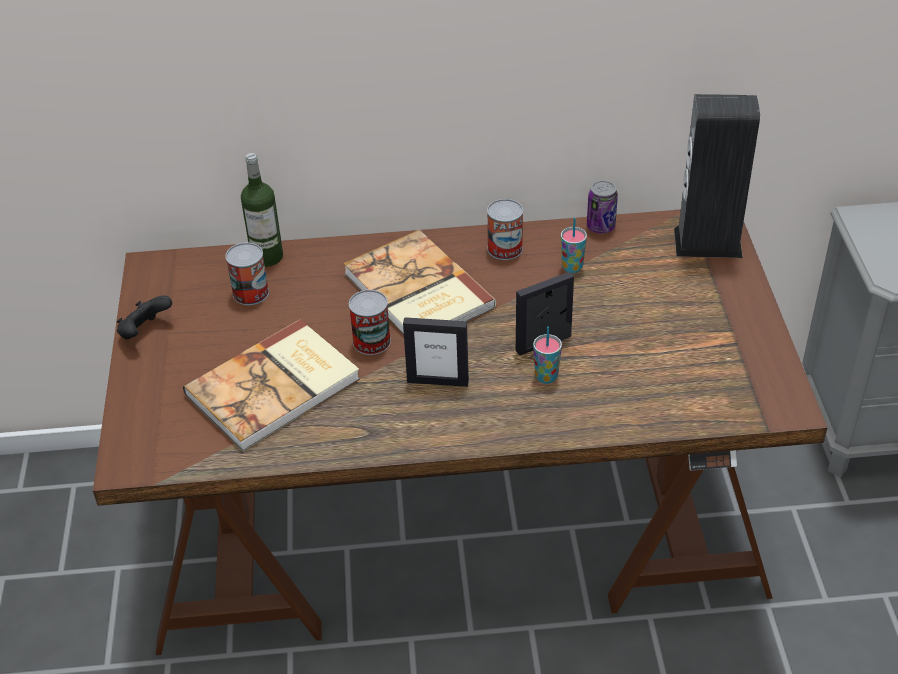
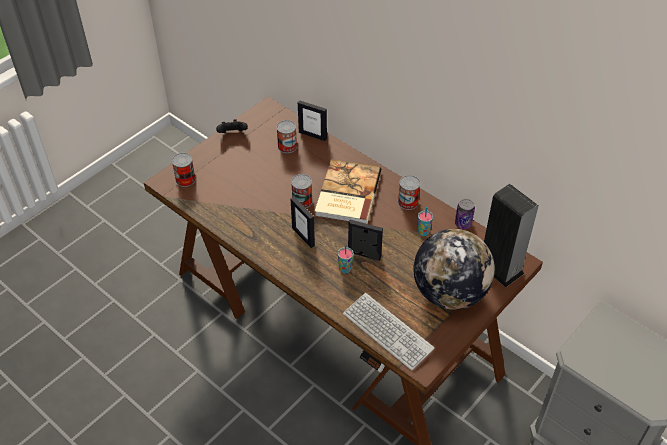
camera: 45 degrees right, 5 degrees up
(157, 437) = (185, 179): none -> can
(267, 257) = (312, 135): bottle -> picture frame
(276, 388) = (245, 192): book -> none
(698, 309) = (449, 293): none -> globe
(699, 404) = (387, 332): none -> keyboard

